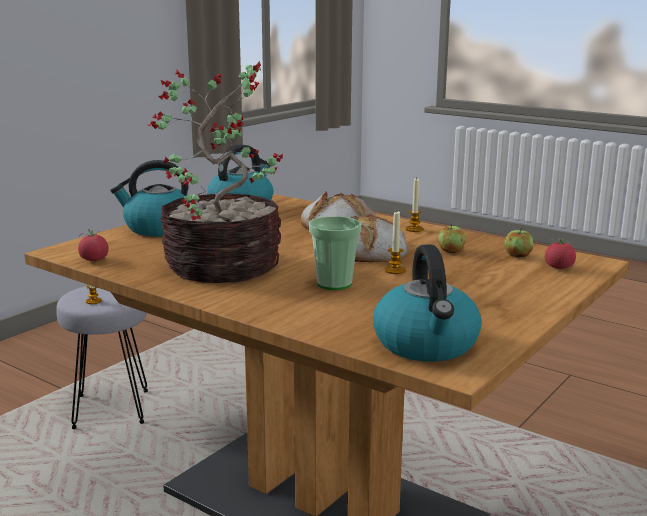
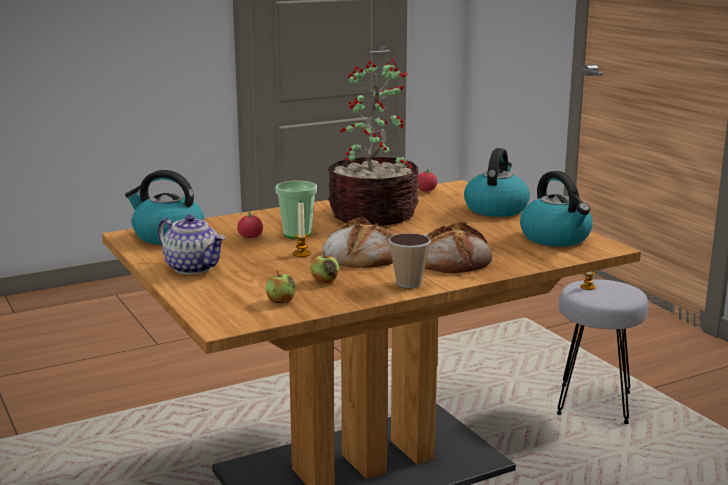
camera: 115 degrees right, 0 degrees up
(414, 229) = (409, 283): candle -> cup
(502, 302) = (193, 267): none -> teapot
(559, 267) = (230, 306): tomato -> tomato (250, 237)

